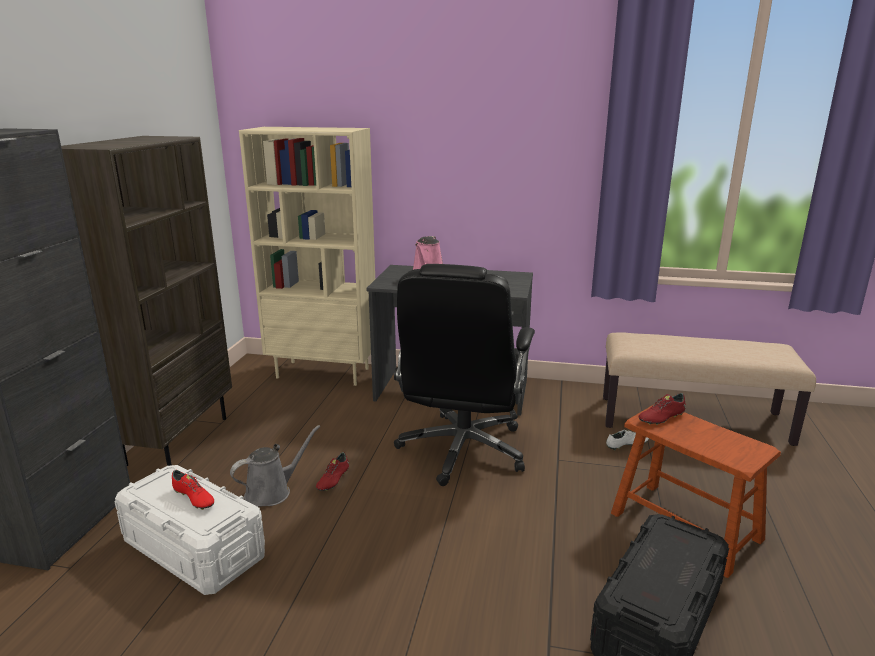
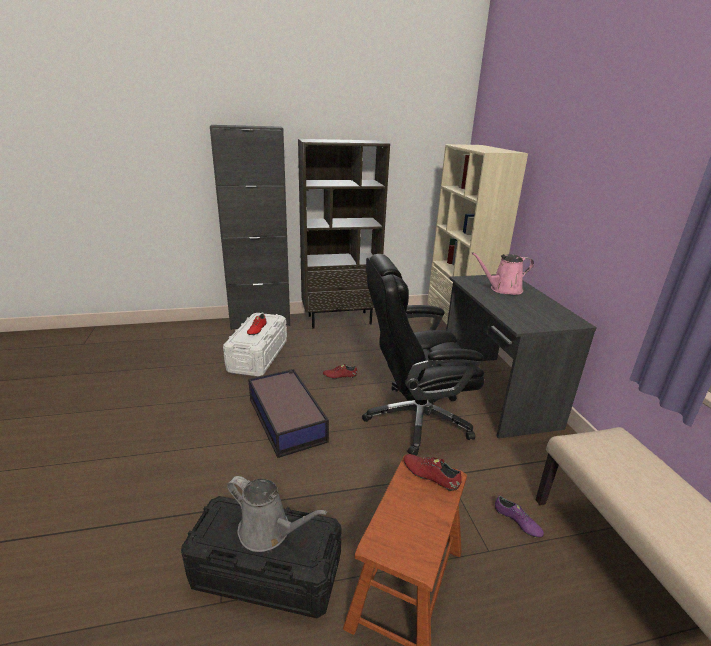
camera: 65 degrees right, 5 degrees up
(272, 492) = (315, 361): grey watering can -> grey watering can (268, 531)
(395, 550) = (287, 418): none -> storage box
(627, 445) = (517, 522): white shoe -> purple shoe

